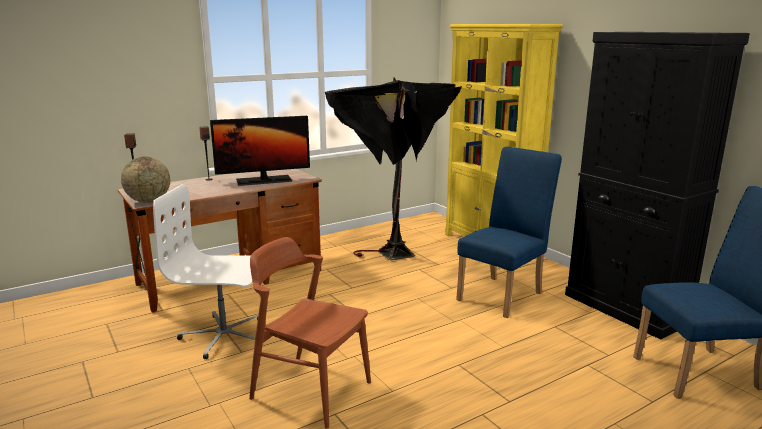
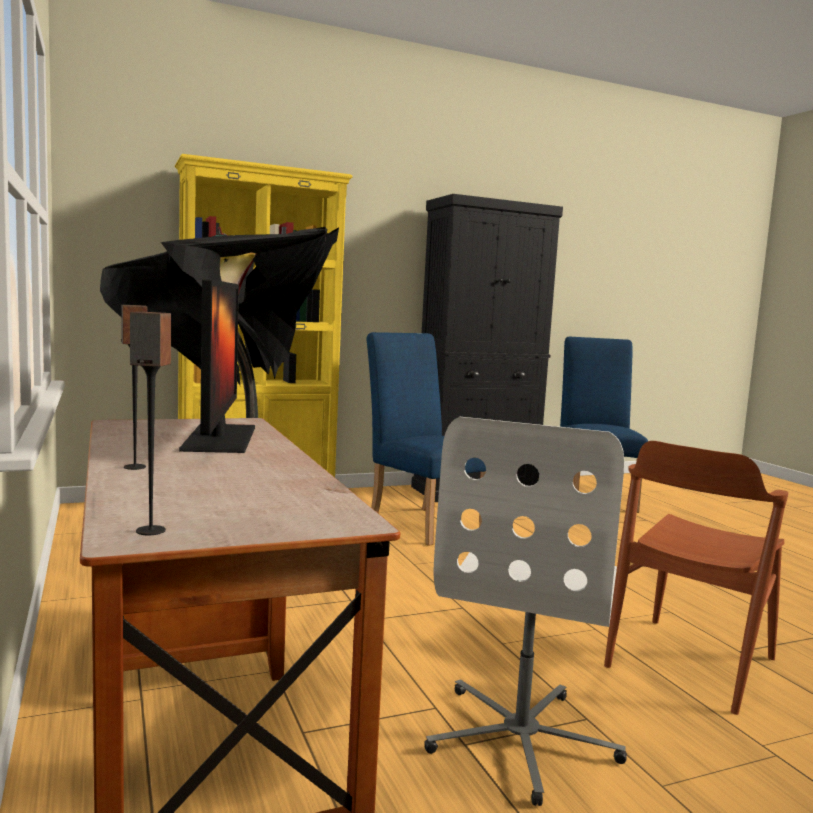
camera: 80 degrees left, 10 degrees down
(149, 201) = (325, 517): globe -> none

